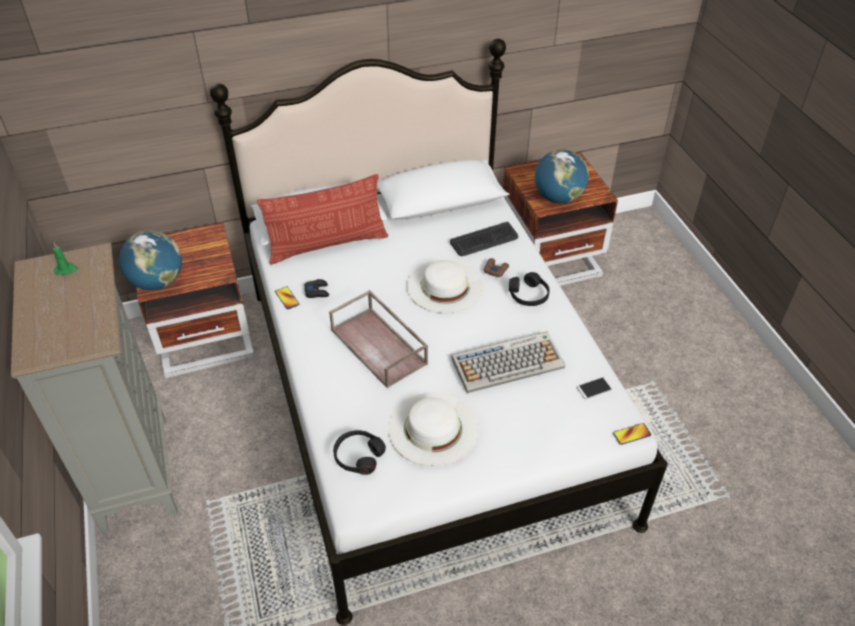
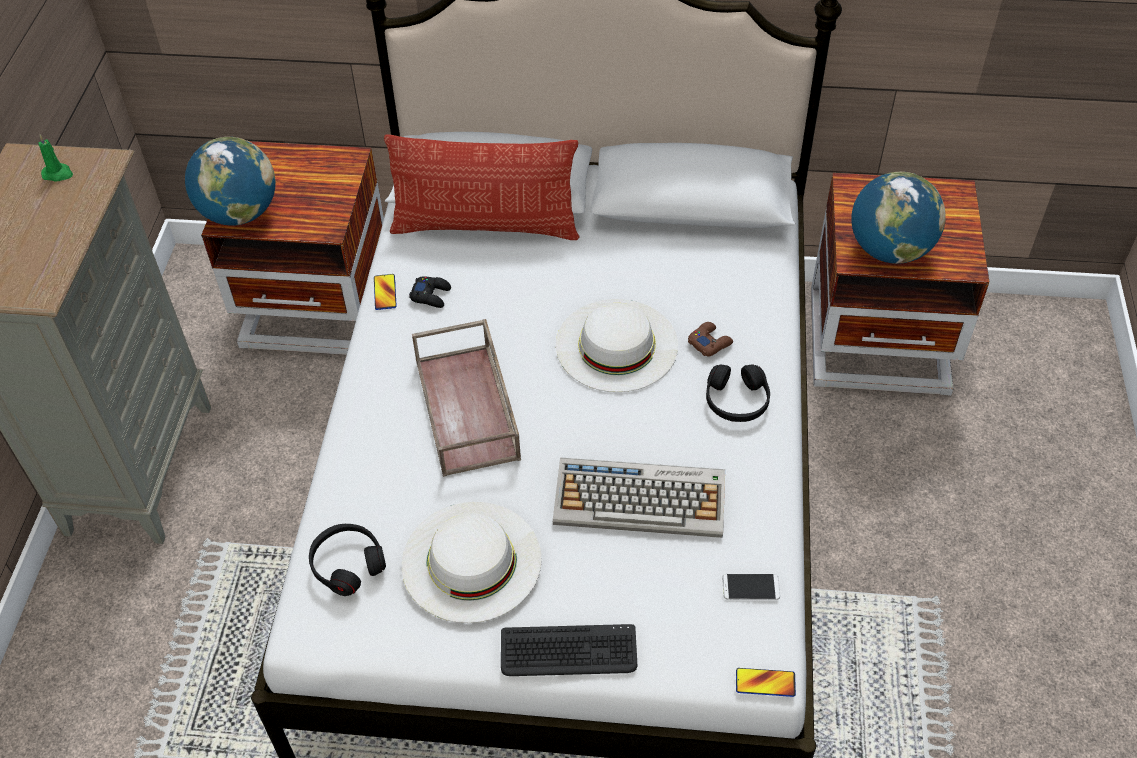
camera: 25 degrees right, 5 degrees up
(484, 240) = (720, 288): keyboard -> keyboard (568, 651)

